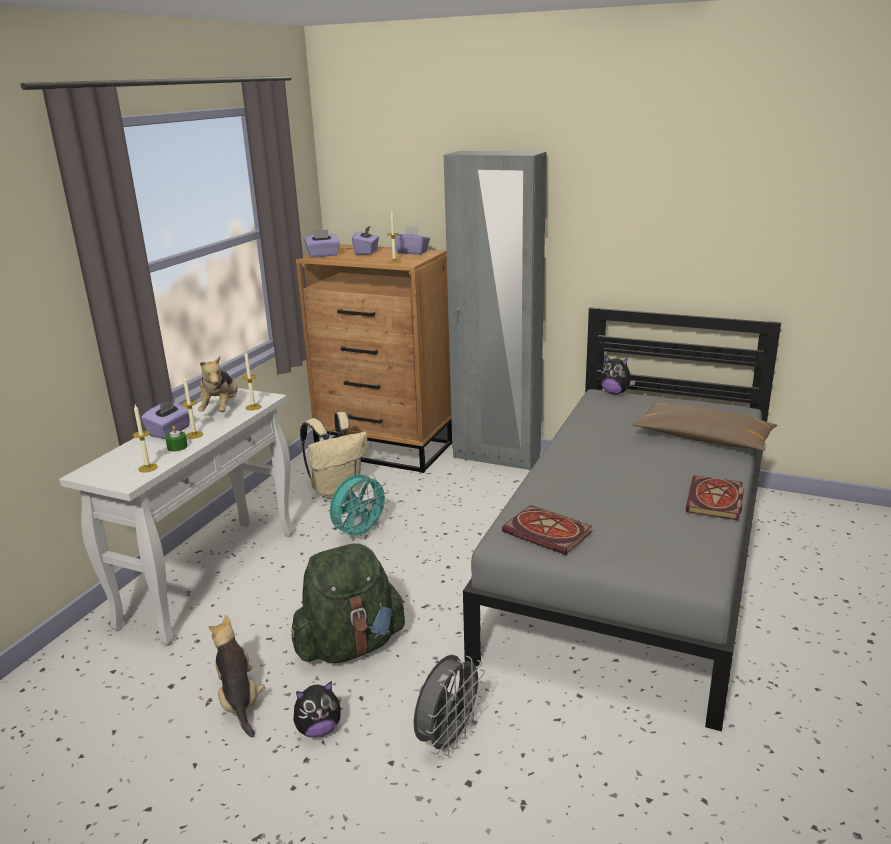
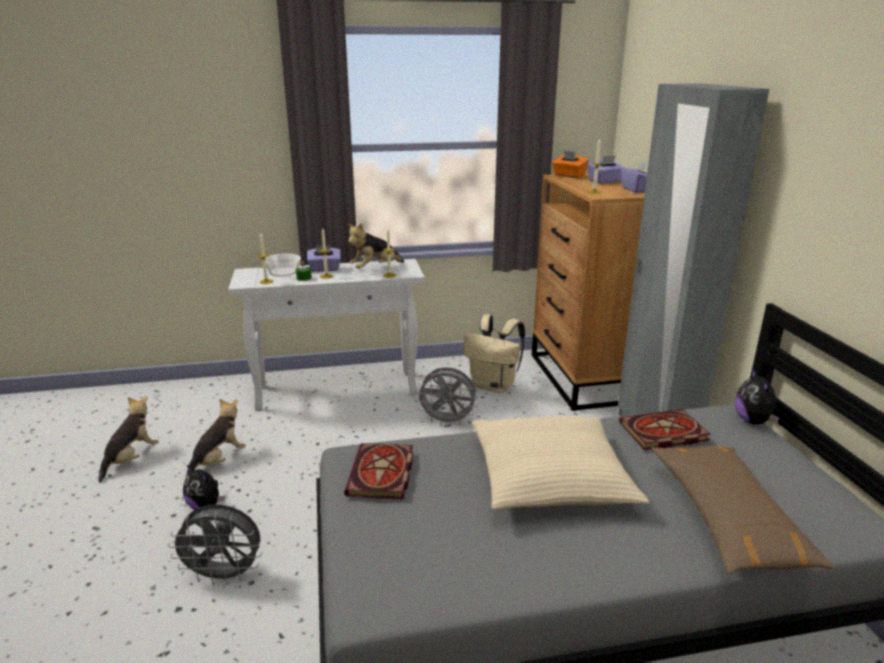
camera: 55 degrees right, 0 degrees up
(132, 454) = (283, 272): none -> bowl
(135, 780) = (131, 459): none -> plush toy
(323, 255) = (569, 176): purple tissue box -> orange tissue box
(350, 646) = (305, 479): green backpack -> none
(360, 534) = (447, 421): turquoise fan -> grey fan
(614, 473) = (550, 477): none -> beige pillow
(716, 501) = (564, 573): book -> book (662, 433)

